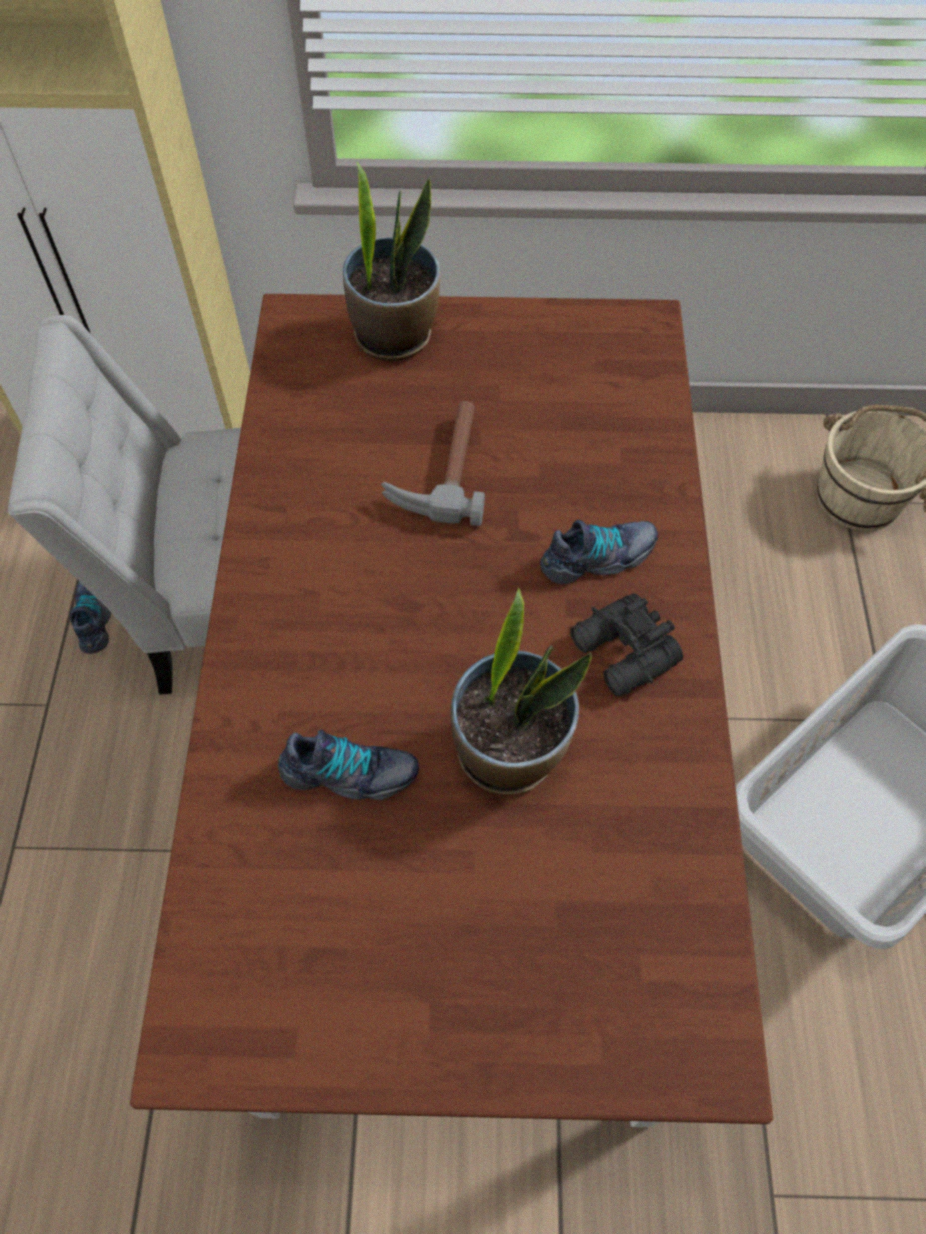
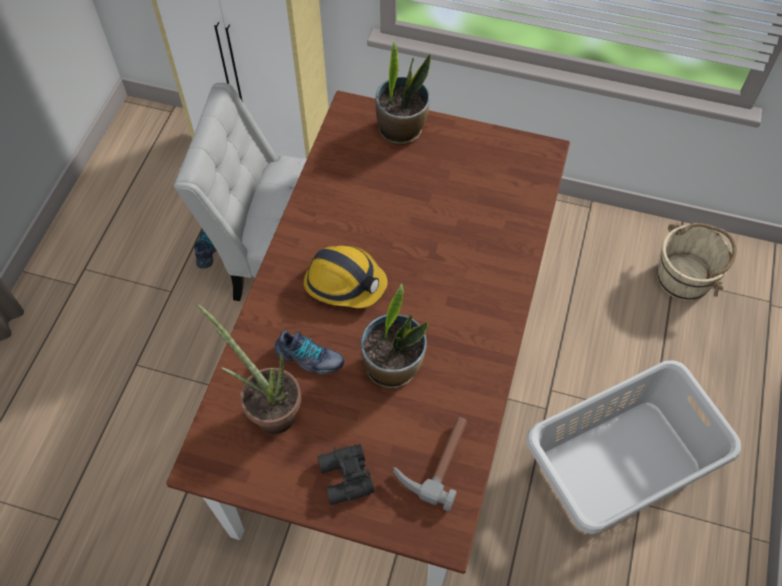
camera: 15 degrees right, 0 degrees up
(299, 894) = (268, 409): none -> potted plant
(374, 617) = (345, 282): none -> hard hat
(440, 469) = (403, 210): hammer -> hammer (434, 459)
(599, 558) = (473, 278): shoe -> none
(623, 654) = (468, 332): black binoculars -> black binoculars (344, 479)

